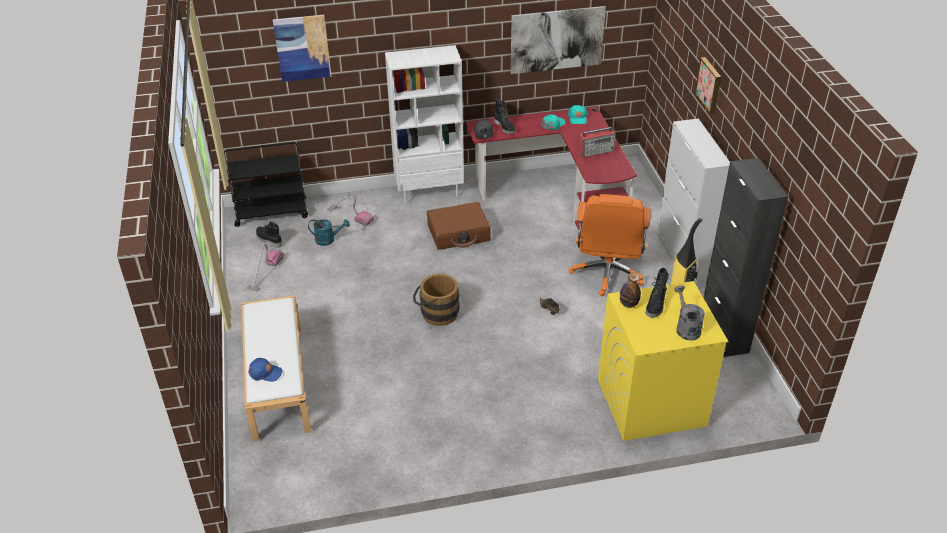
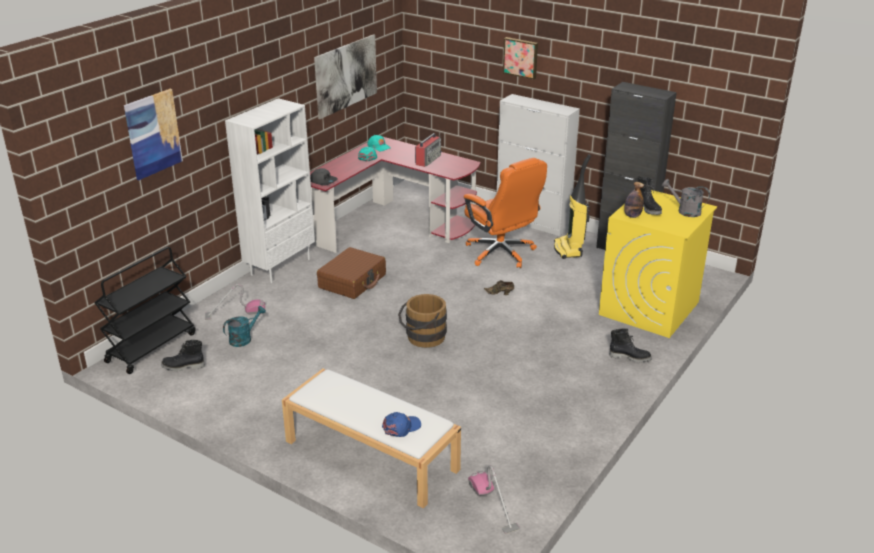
camera: 45 degrees left, 10 degrees down
(265, 272) = (222, 390): vacuum cleaner -> vacuum cleaner (493, 505)
(505, 127) = (334, 172): black boot -> black boot (629, 357)

